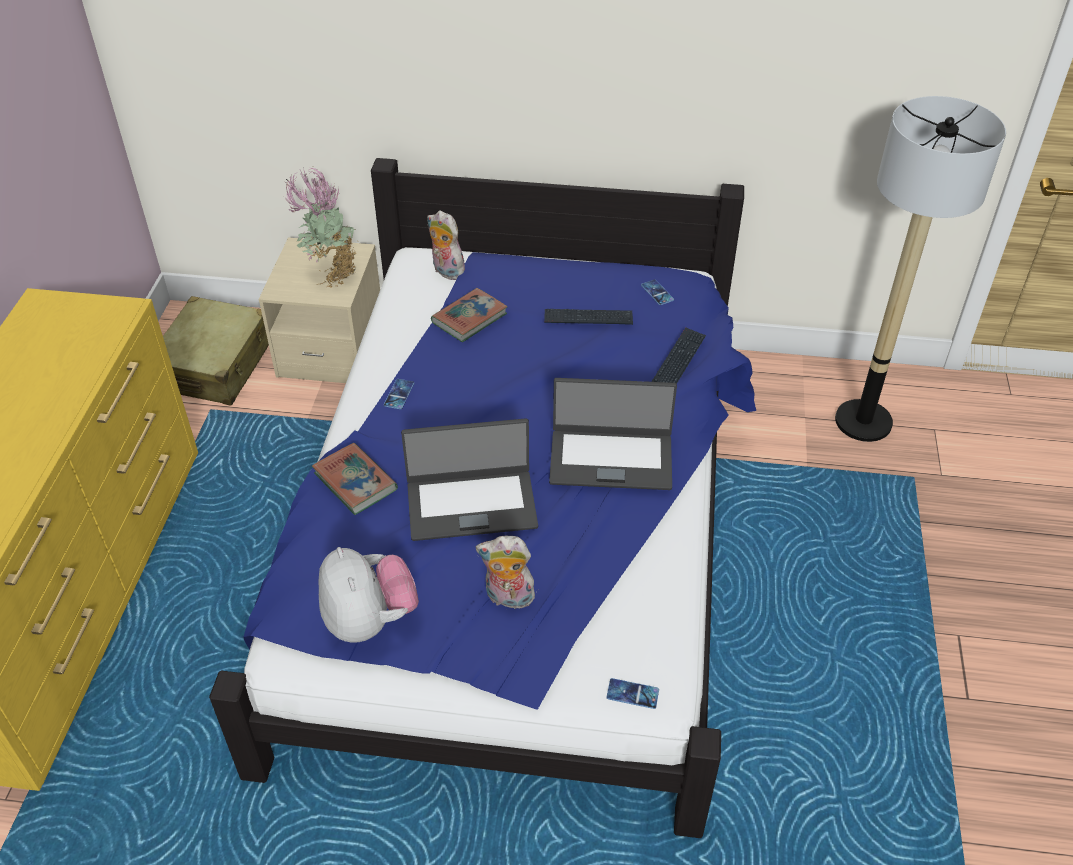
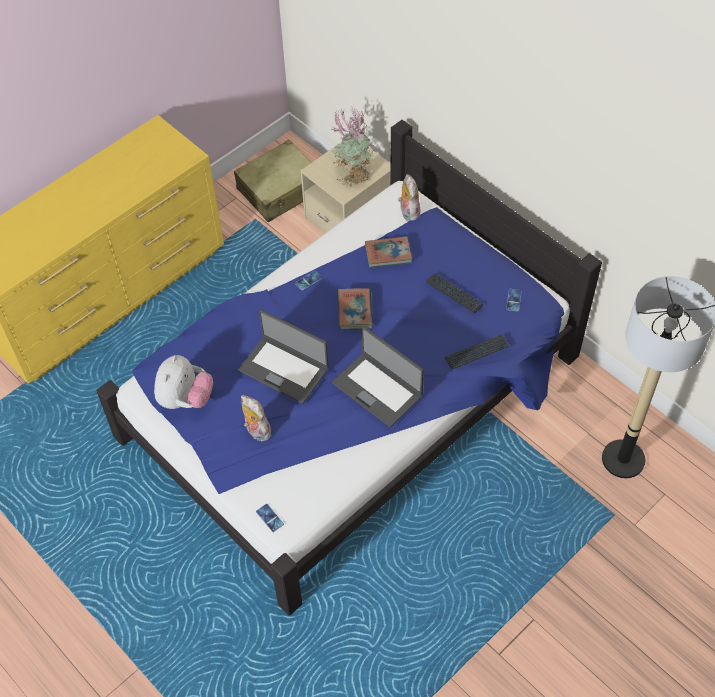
camera: 40 degrees right, 10 degrees up
(355, 482) = (241, 320): book -> book (355, 311)

